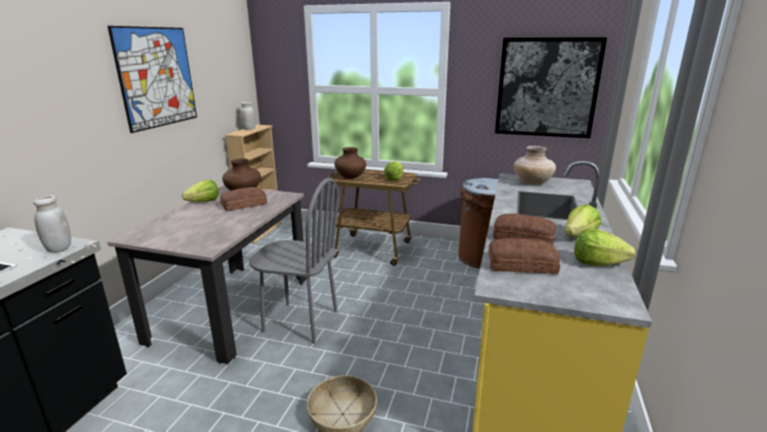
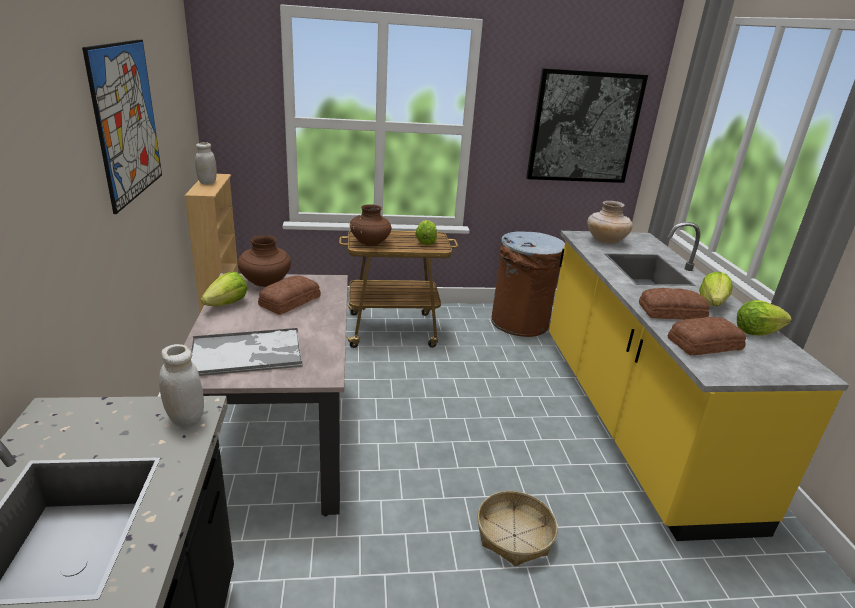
camera: 25 degrees left, 5 degrees up
(179, 230) = (247, 353): none -> tray
(300, 321) = (381, 439): grey chair -> none

